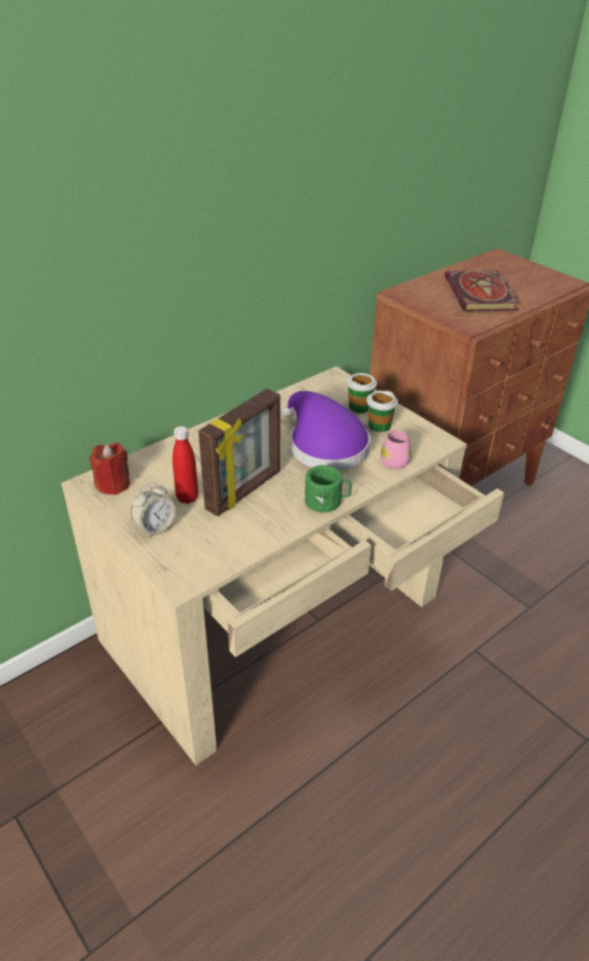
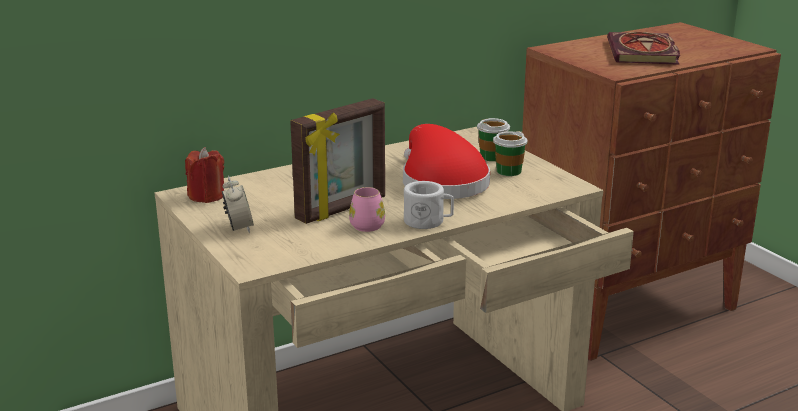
camera: 10 degrees right, 15 degrees down
(155, 528) = (239, 228): alarm clock -> alarm clock turned 75 degrees counterclockwise
(187, 498) = (280, 210): red bottle -> none
(324, 445) = (441, 182): purple hat -> red hat
(327, 501) = (428, 221): green mug -> white mug
(394, 459) = (515, 196): pink mug -> pink mug (367, 224)

